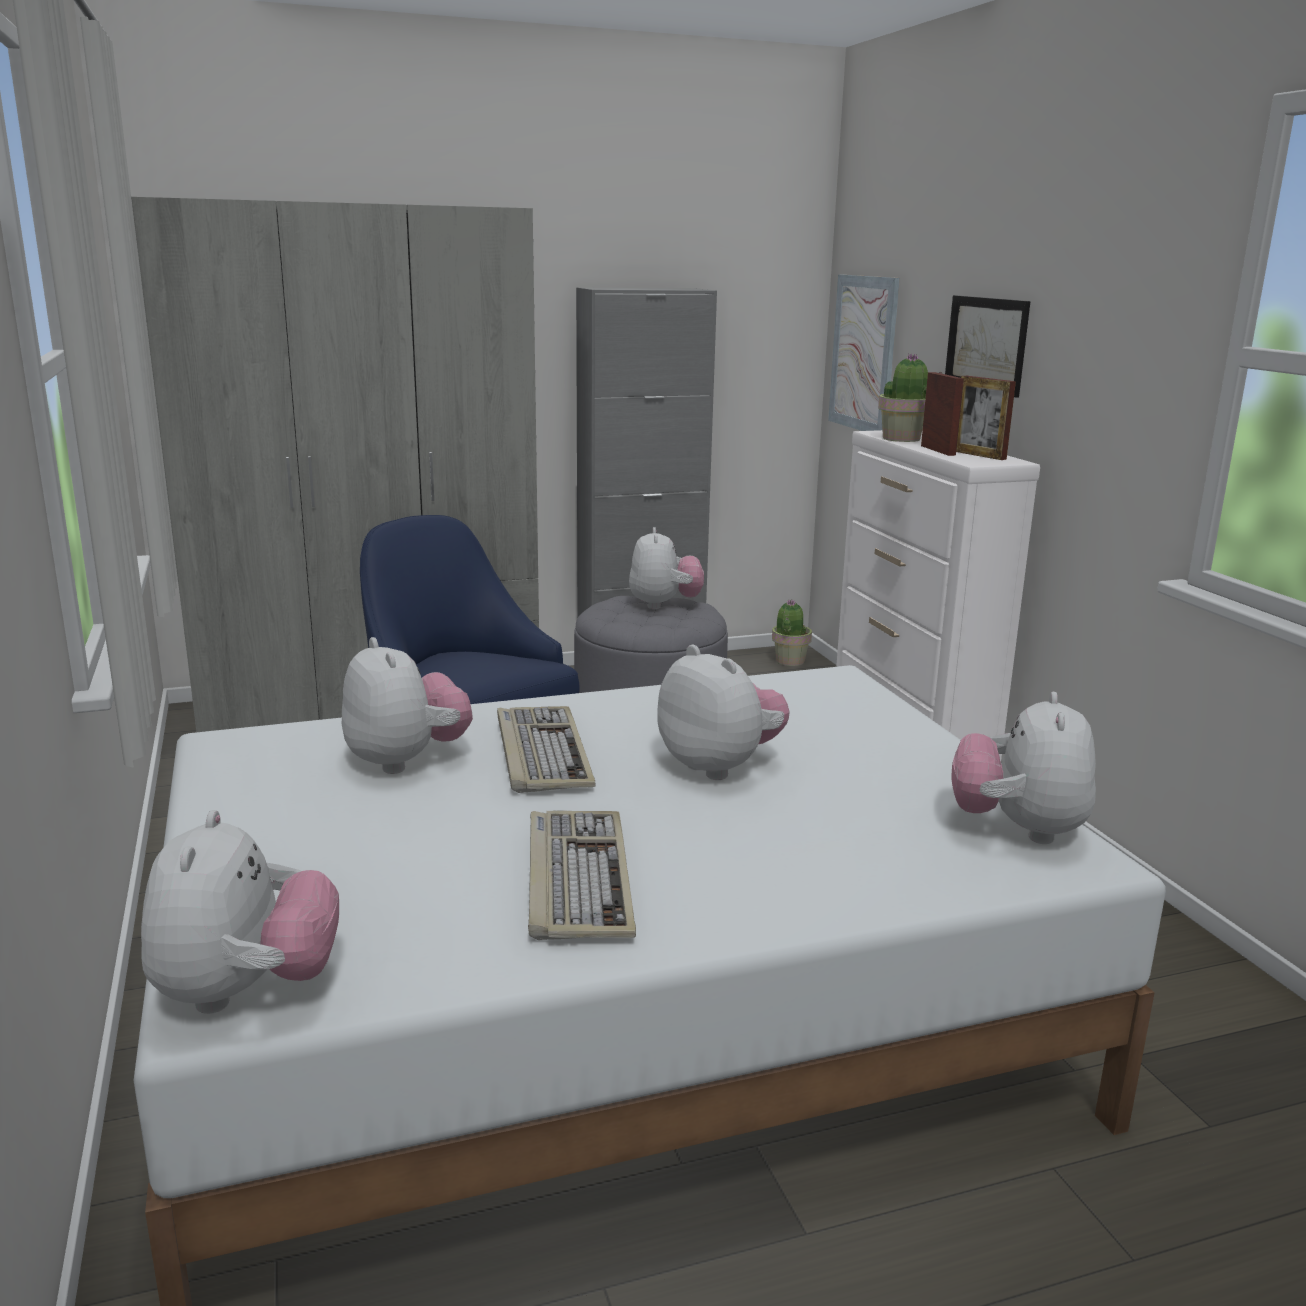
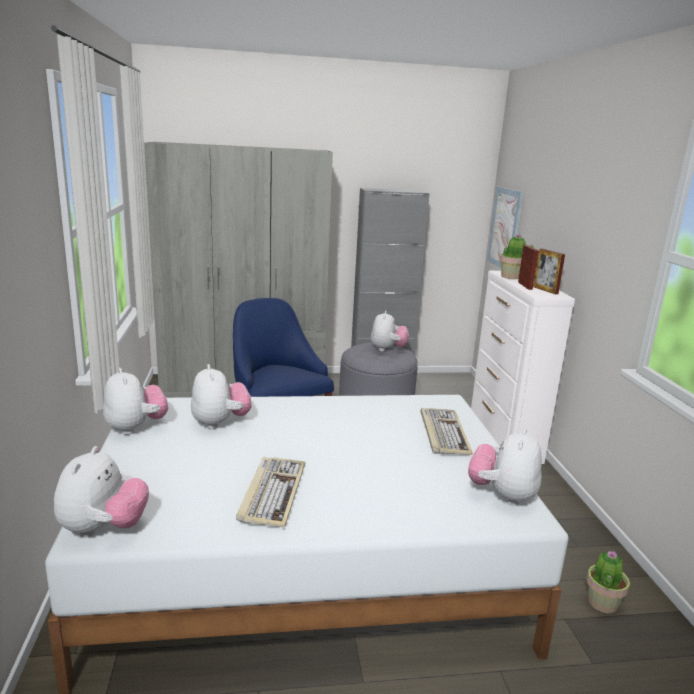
camera: 10 degrees right, 0 degrees up
(541, 753) = (284, 426): keyboard -> keyboard (443, 433)
(720, 766) = (366, 443): plush toy -> plush toy (136, 428)
(789, 661) = (458, 381): potted plant -> potted plant (602, 603)
(986, 344) = (557, 232): picture -> none

